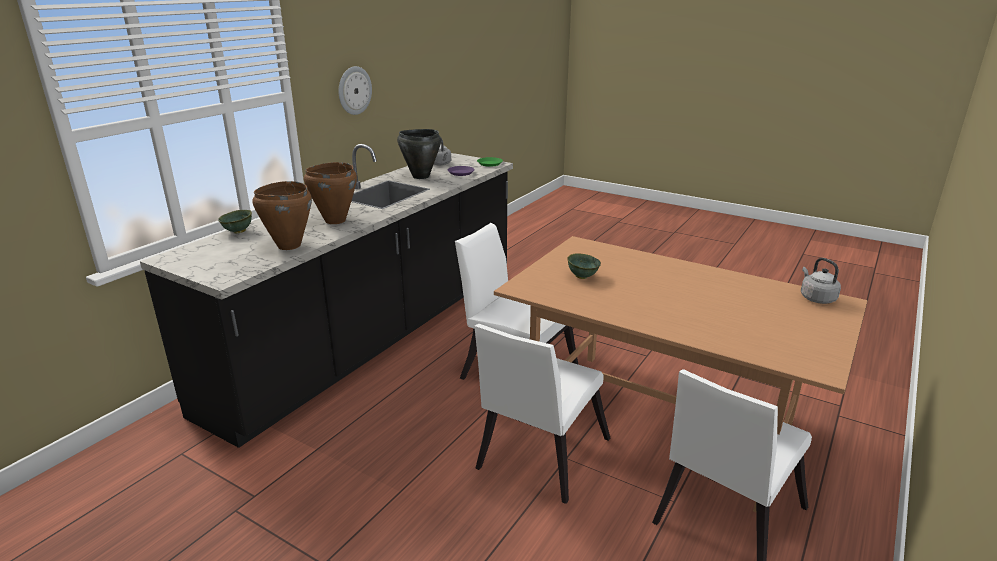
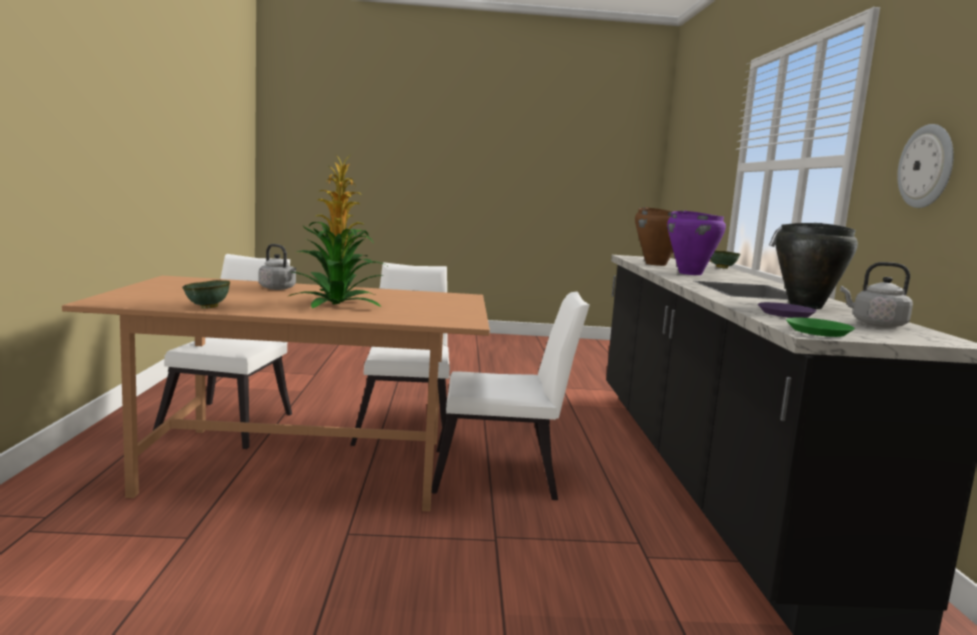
camera: 145 degrees right, 15 degrees down
(334, 221) = (690, 273): brown cooking pot -> purple cooking pot
(582, 276) = (417, 302): green bowl -> green bowl (207, 308)
(653, 280) = (337, 304): none -> potted plant
(816, 298) = (135, 302): grey kettle -> grey kettle (278, 289)

